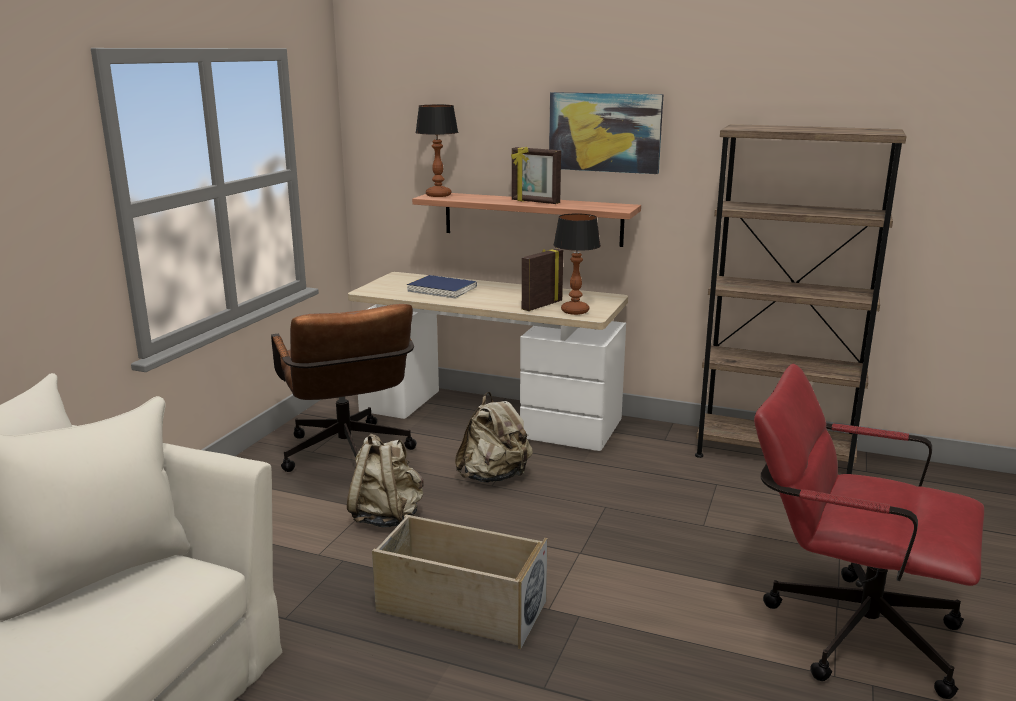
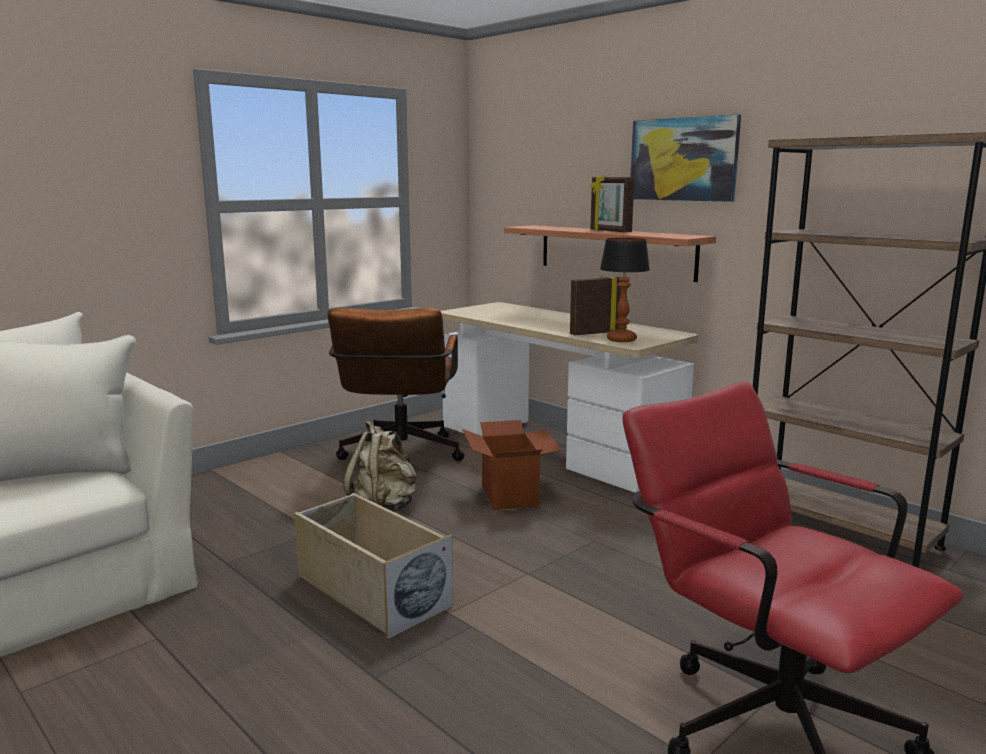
camera: 25 degrees right, 5 degrees down
(439, 195) = (532, 226): table lamp -> none
(442, 290) = (520, 316): blue book -> none
(494, 477) = (510, 495): beige backpack -> cardboard box

